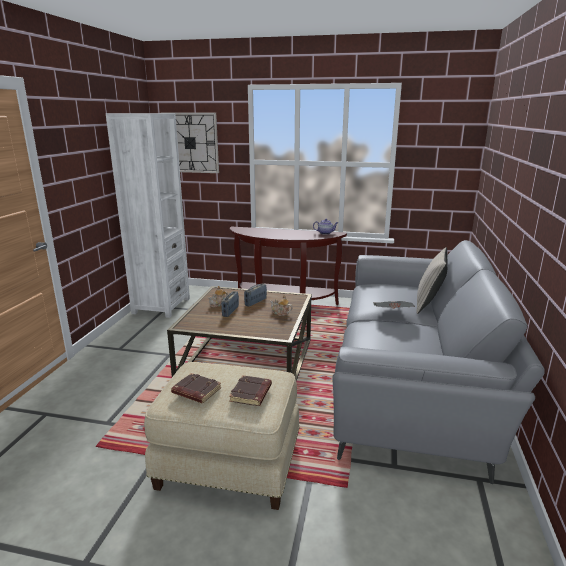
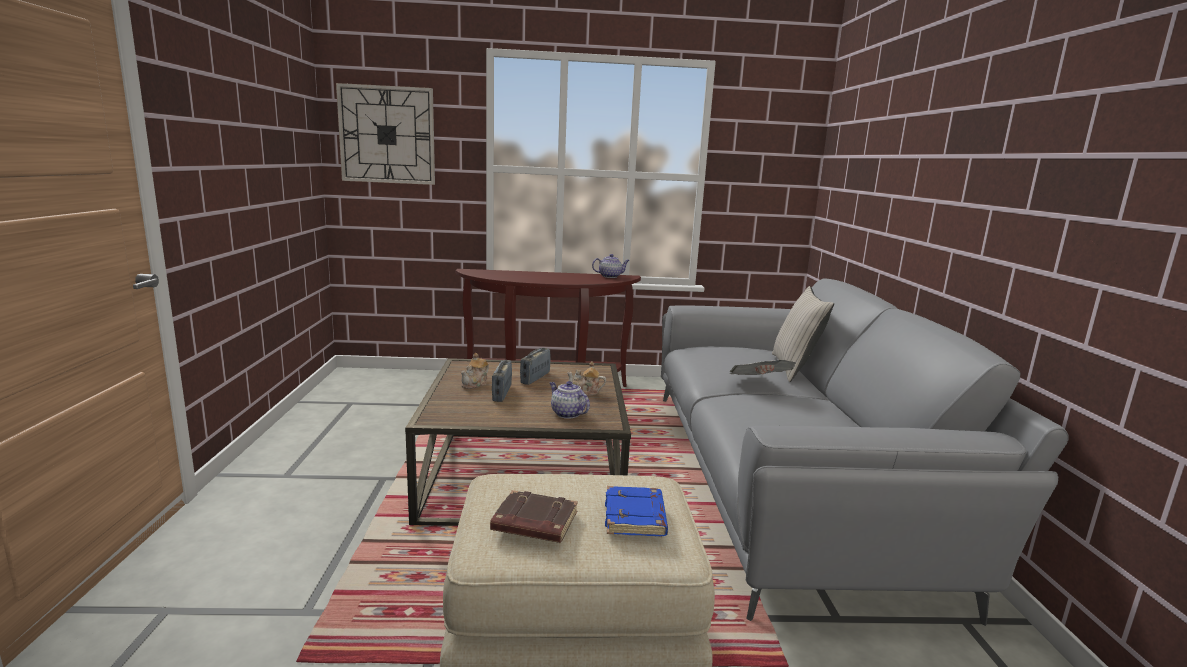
camera: 15 degrees left, 5 degrees down
(161, 306) = (340, 401): white bookcase -> none
(251, 394) = (636, 517): brown book -> blue book
(261, 327) = (567, 413): none -> teapot

